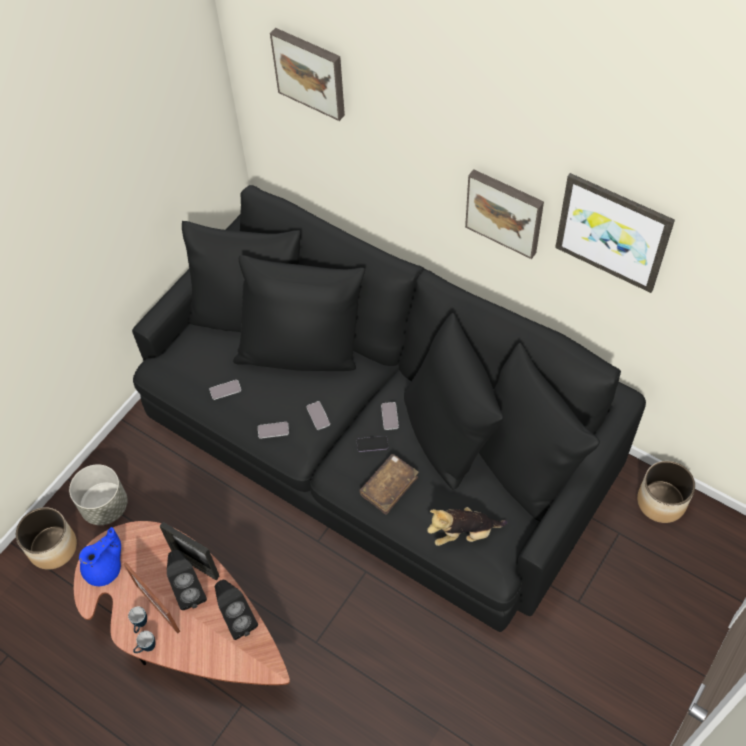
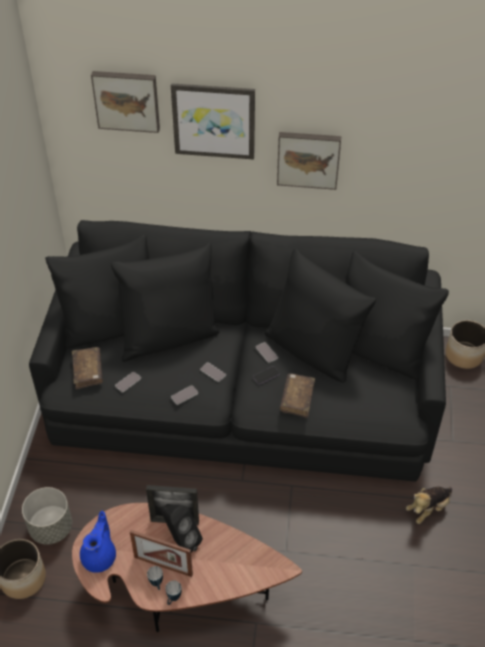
camera: 30 degrees left, 10 degrees down
(193, 360) = (88, 371): none -> brown book
(237, 619) = (233, 545): black speaker -> none
(464, 533) = (370, 407): plush toy -> plush toy (428, 509)
(613, 232) = (400, 139): picture -> picture (214, 120)

